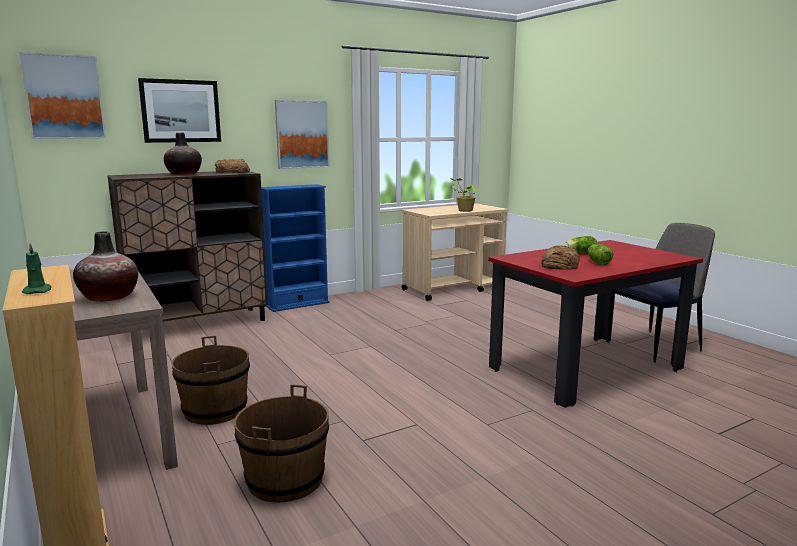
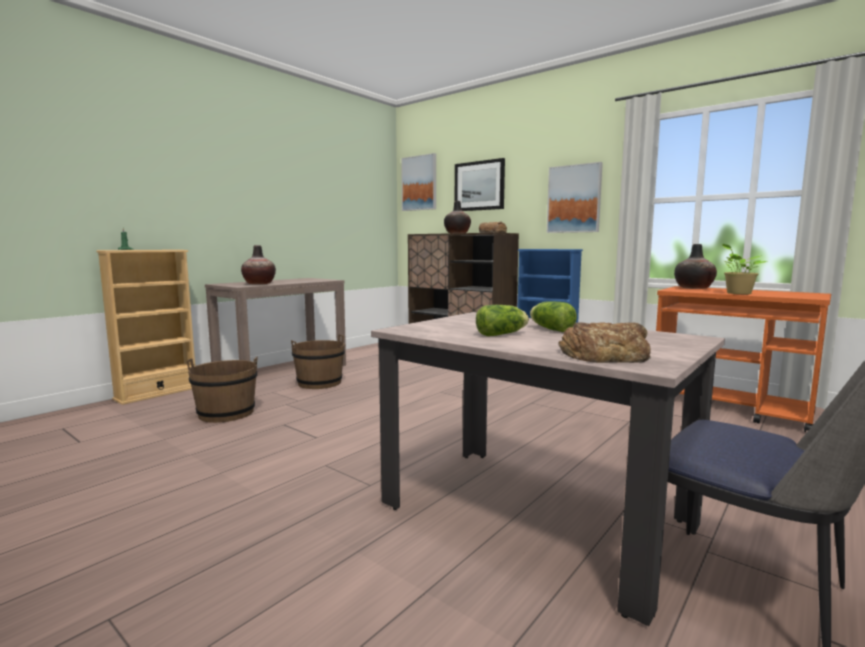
camera: 70 degrees right, 5 degrees down
(424, 210) = (693, 288): none -> vase
(453, 289) = (731, 408): beige cart -> orange cart
(559, 264) = (463, 325): bread -> bread (605, 354)
(585, 369) = (534, 515): red dining table -> beige dining table

